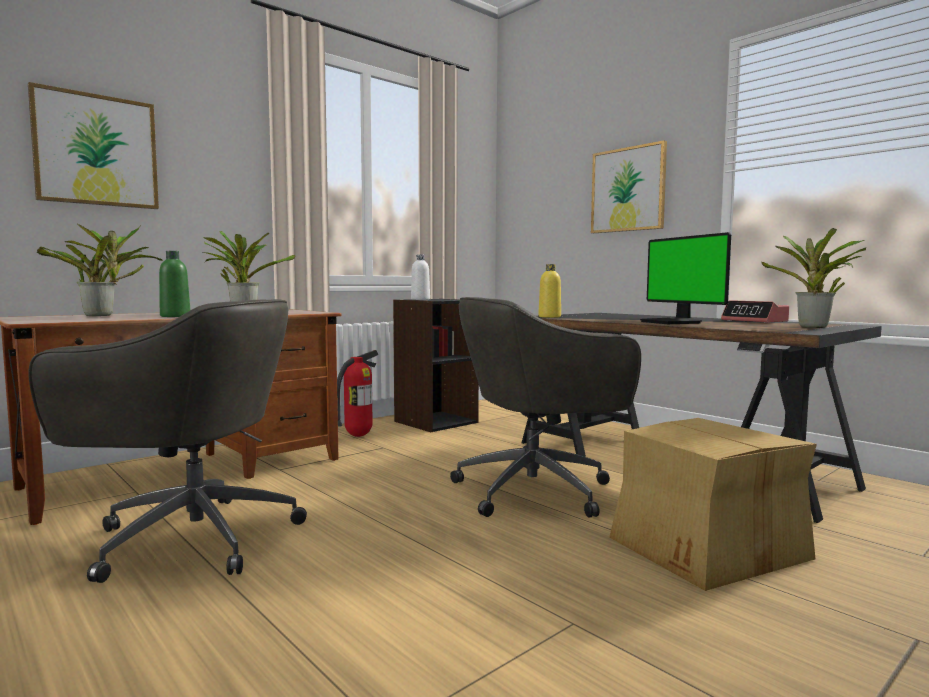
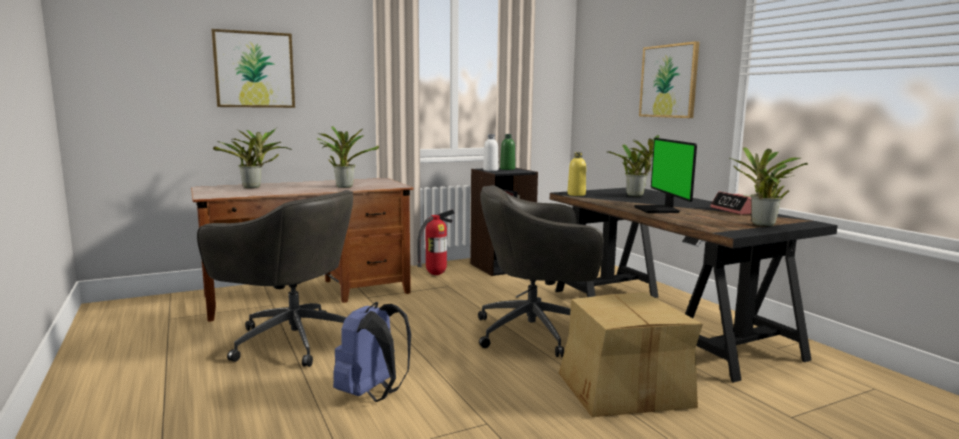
camera: 15 degrees right, 5 degrees up
(175, 316) = (296, 190): green bottle -> green bottle (507, 169)
(367, 603) = (372, 394): none -> blue backpack
(617, 316) = (637, 195): none -> potted plant

